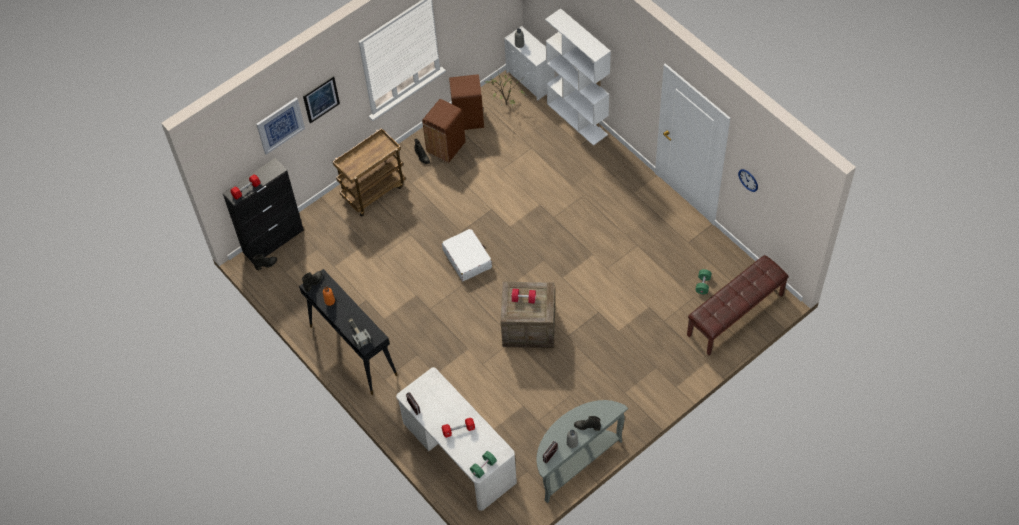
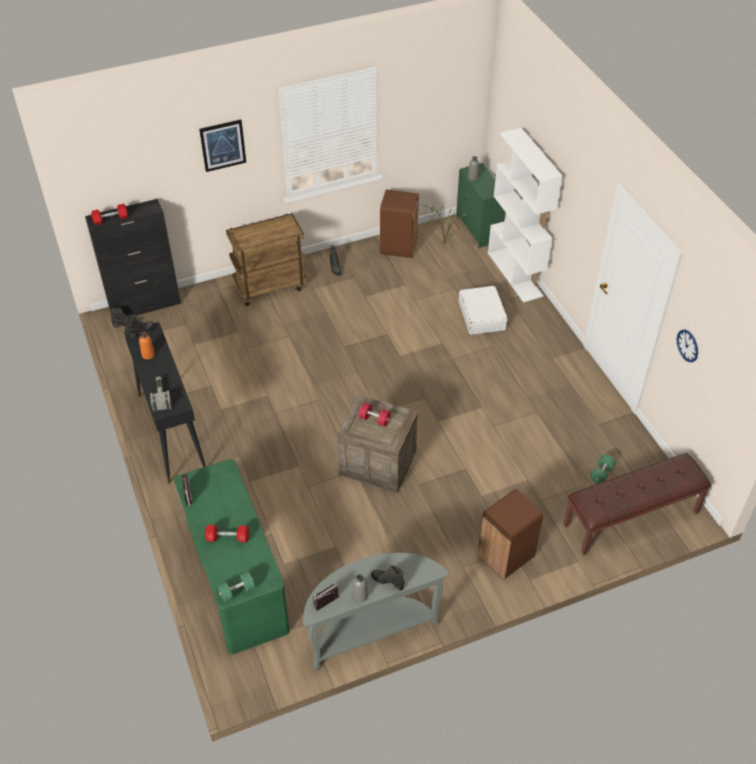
camera: 15 degrees right, 10 degrees down
(280, 125) = (167, 157): picture -> none
(446, 147) = (364, 266): brown trash can -> brown trash can (506, 556)
(458, 453) = (235, 577): white desk -> green desk
(467, 259) = (339, 374): white suitcase -> white suitcase (482, 316)
(530, 81) = (478, 229): white dresser -> green dresser

